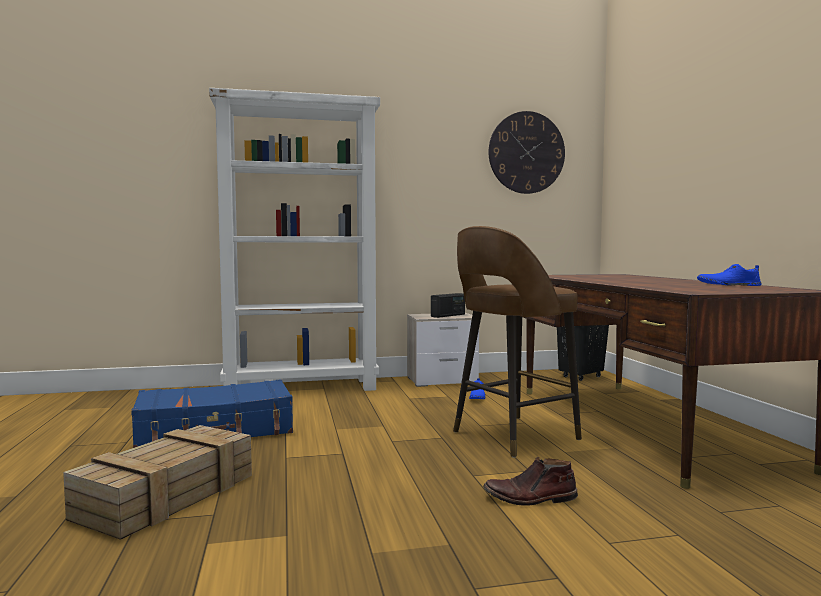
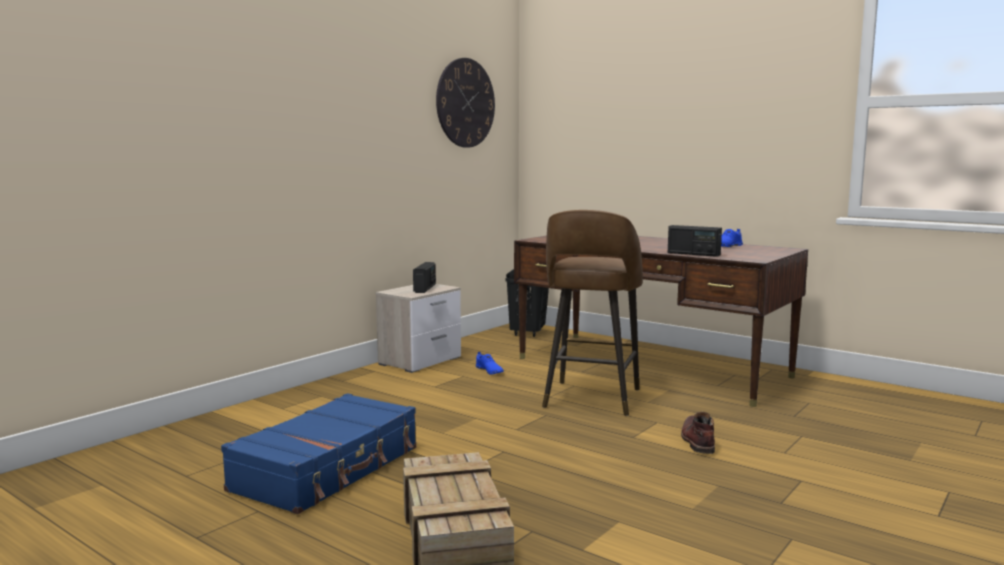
camera: 40 degrees left, 5 degrees up
(302, 388) = (295, 401): white bookcase -> none
(530, 498) = (697, 441): brown boot -> brown boot turned 135 degrees clockwise
(644, 286) = (693, 254): none -> radio

